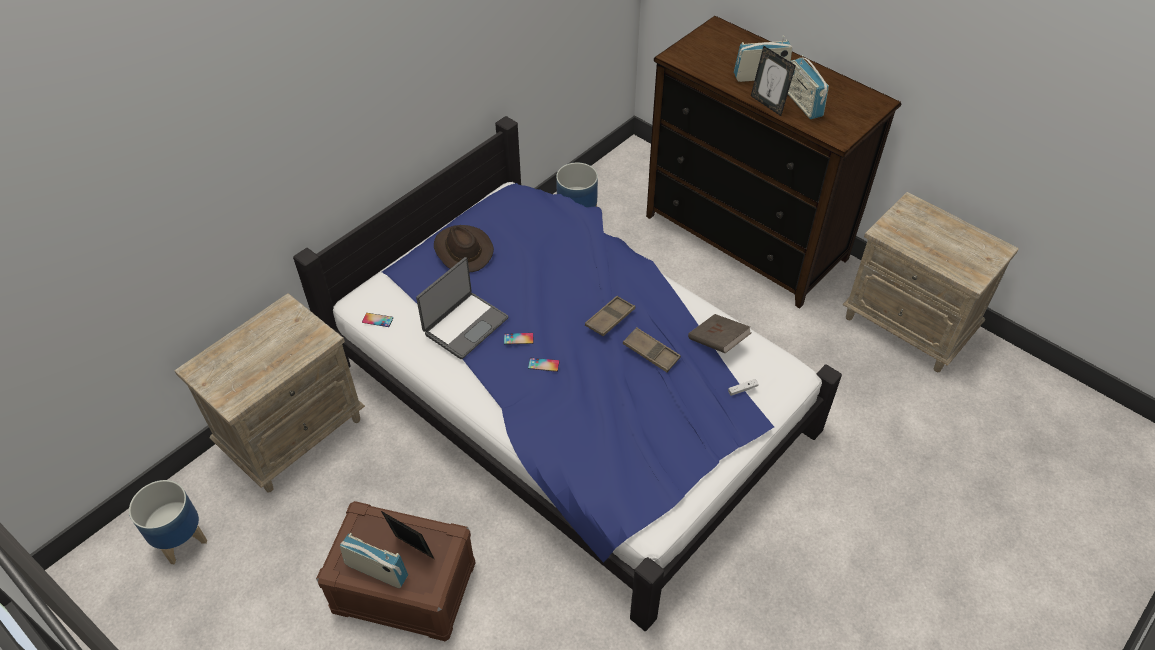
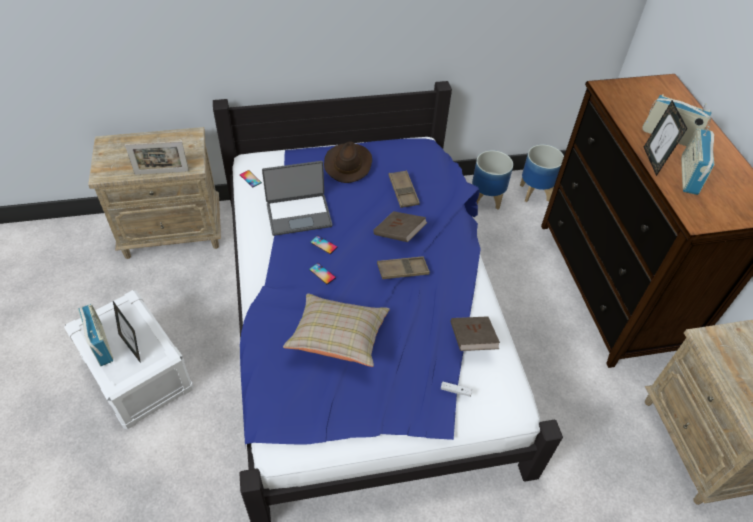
camera: 35 degrees right, 0 degrees up
(180, 539) = (55, 254): planter -> planter (534, 192)
(297, 363) = (162, 172): none -> picture frame
(403, 587) = (137, 373): brown storage box -> white storage box
(574, 289) = (399, 234): none -> brown book
(613, 410) = (338, 338): none -> beige pillow
(651, 352) = (409, 314): brown tray -> brown tray (403, 191)

